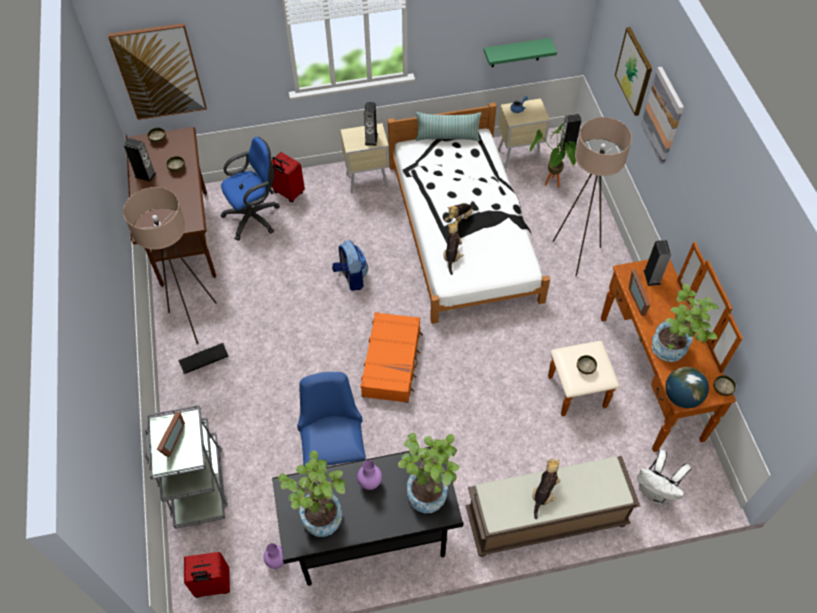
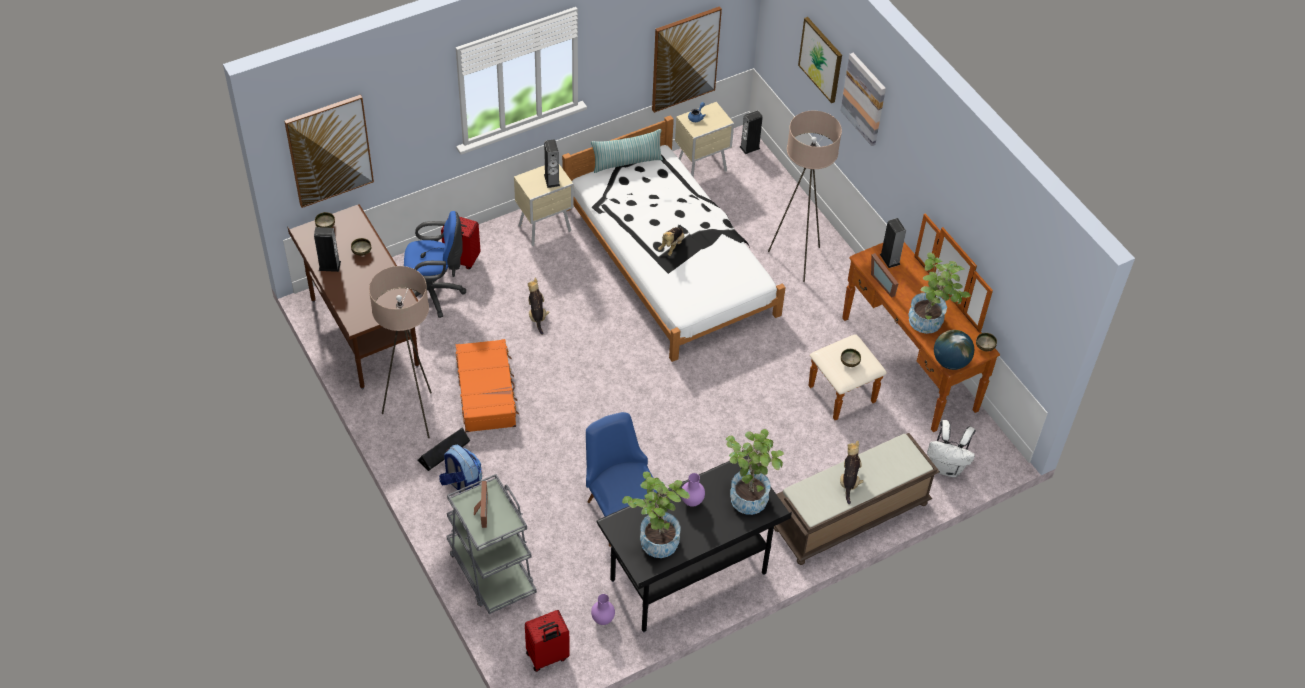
camera: 20 degrees left, 5 degrees down
(255, 217) = (434, 293): blue office chair -> blue office chair turned 45 degrees clockwise
(351, 277) = (568, 334): backpack -> backpack (462, 487)
(392, 362) = (645, 408): orange suitcase -> orange suitcase (487, 392)
(452, 255) = (678, 284): plush toy -> plush toy (537, 315)
(516, 52) = (685, 59): green shelf -> picture
(551, 186) = (746, 194): potted plant -> none

